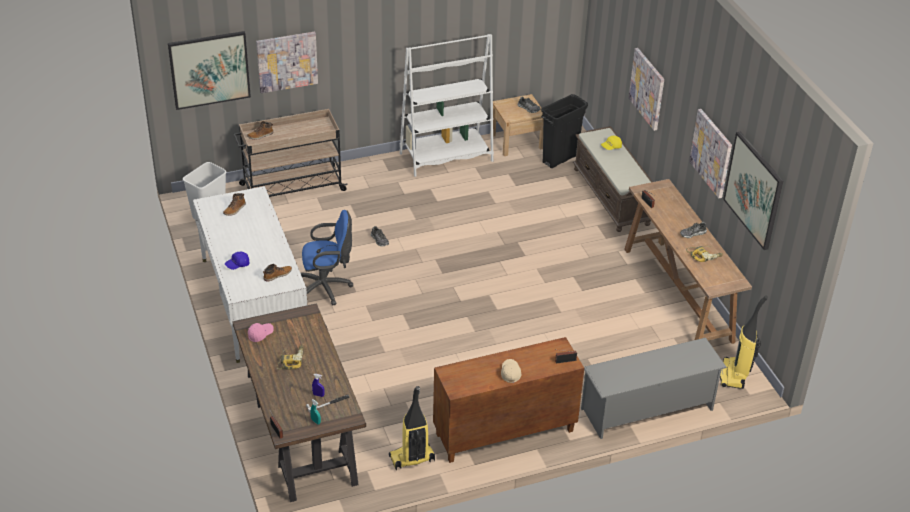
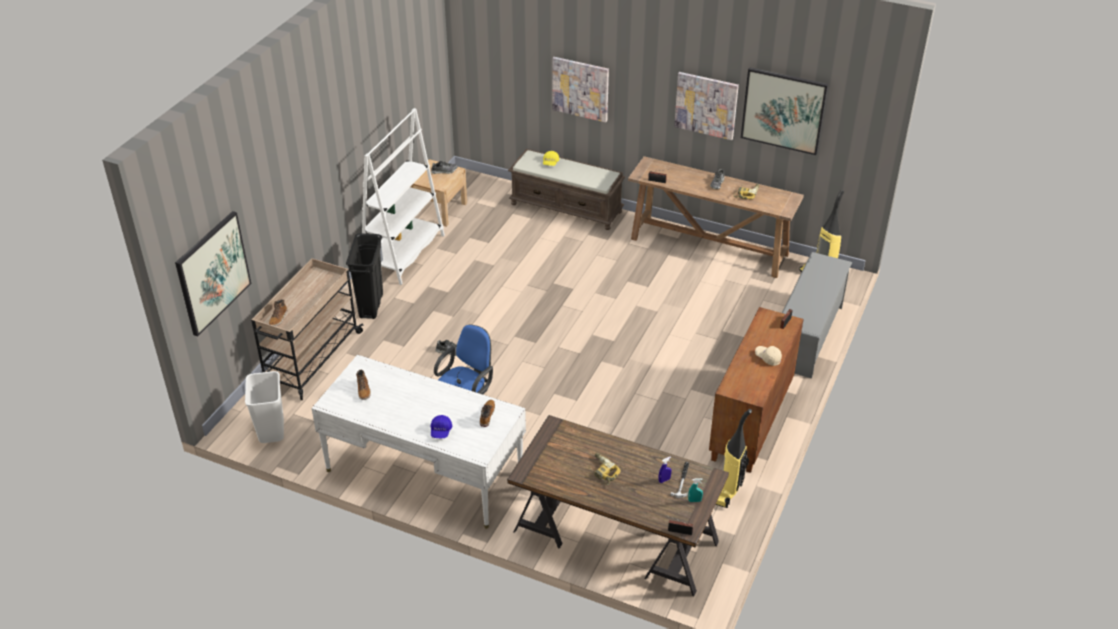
camera: 45 degrees left, 0 degrees up
(260, 334) = (546, 471): pink cap -> none
(287, 61) = (268, 226): picture -> none
(560, 159) = (490, 203): black trash can -> black trash can (371, 305)

